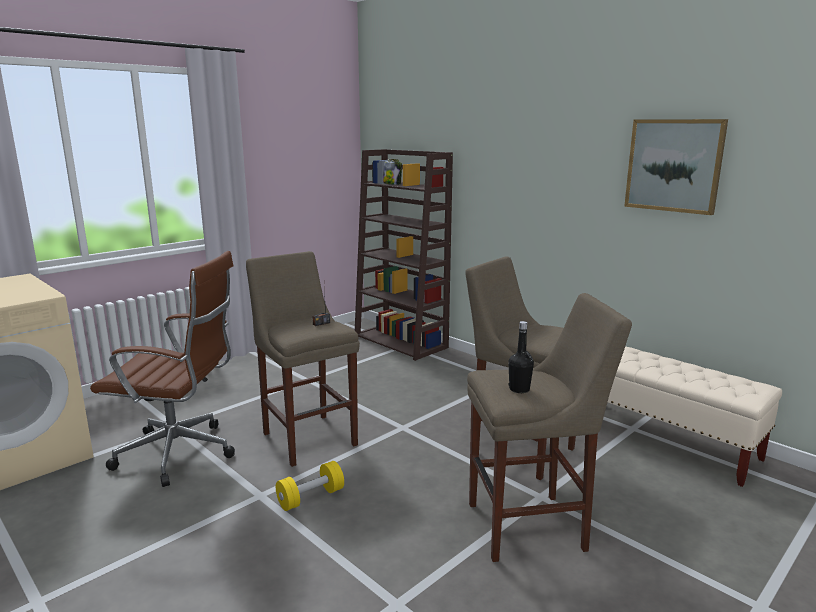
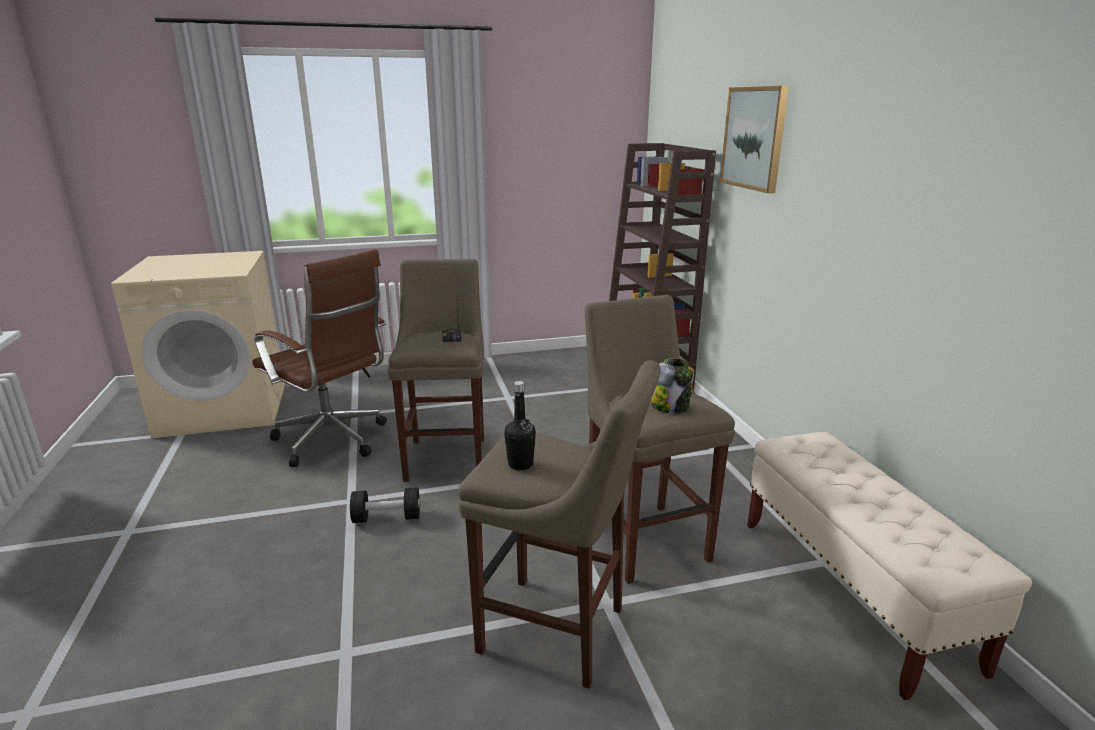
camera: 30 degrees right, 5 degrees up
(311, 497) = (387, 518): yellow dumbbell -> black dumbbell
(392, 184) = (652, 187): jar -> jar (670, 407)
(674, 165) = (943, 188): picture -> picture (754, 138)

